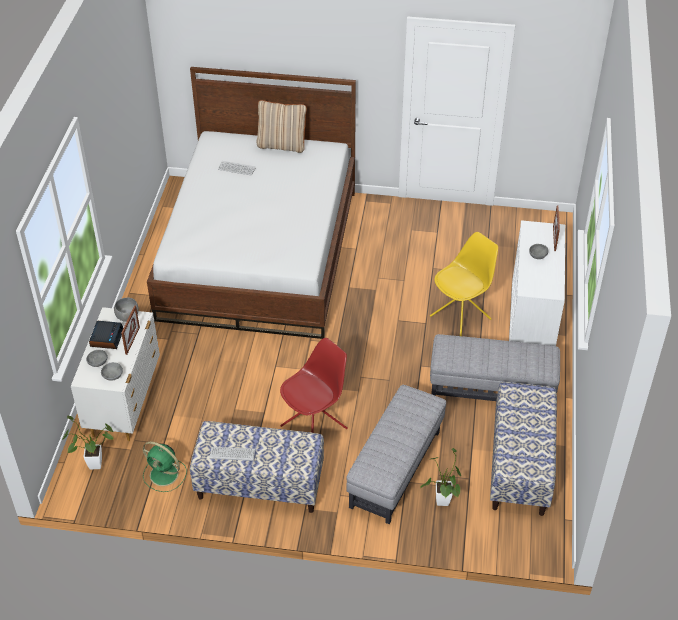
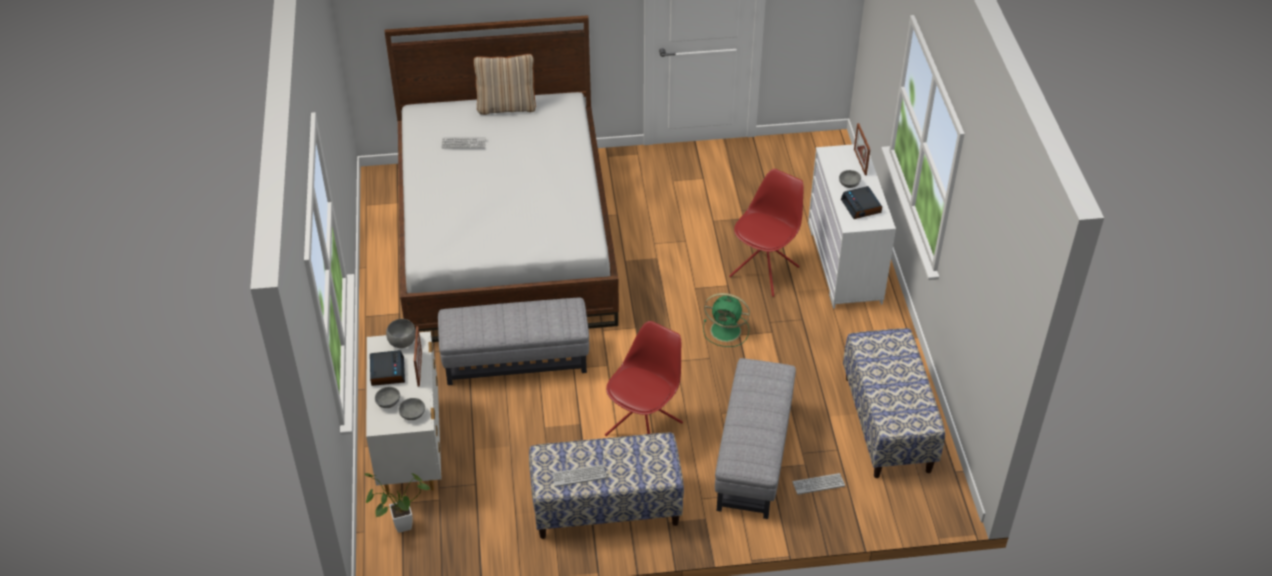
camera: 15 degrees left, 0 degrees up
(165, 475) = (491, 520): green fan -> green fan (727, 331)
(442, 504) = (818, 484): potted plant -> keyboard
(461, 317) = (765, 271): yellow chair -> red chair
(491, 389) = (827, 345): grey ottoman -> grey ottoman (516, 361)
(541, 276) = (861, 206): none -> alarm clock

